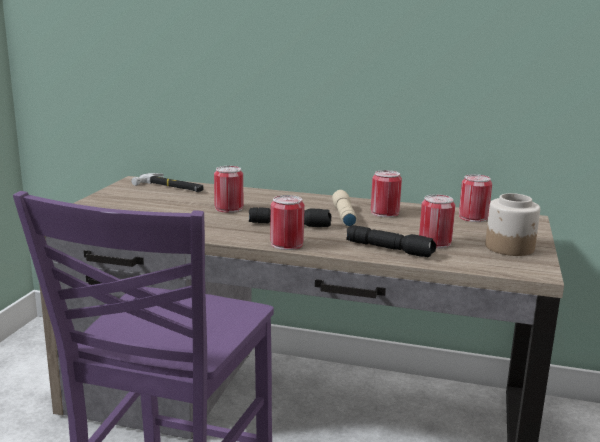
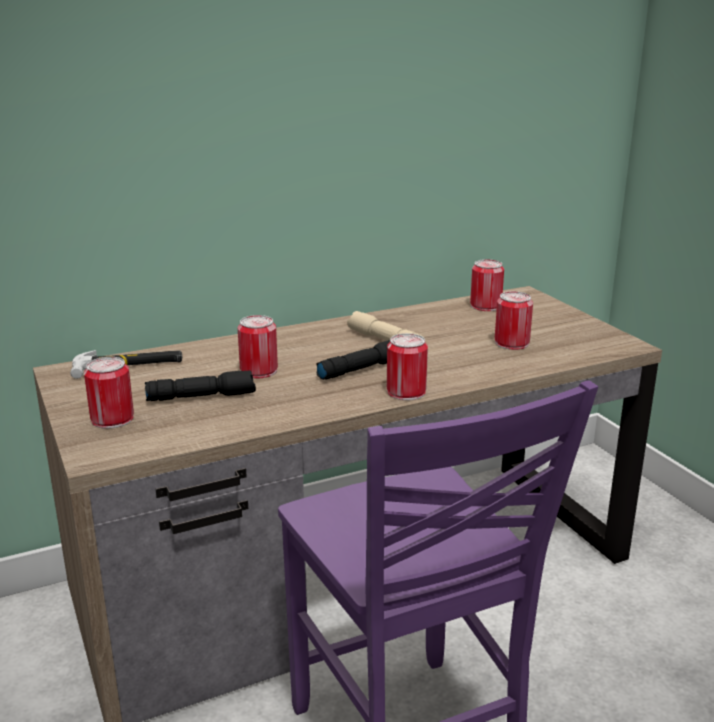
camera: 40 degrees left, 5 degrees up
(384, 213) = (410, 325): can -> can (112, 419)
(390, 249) = (495, 363): black flashlight -> black flashlight (202, 396)
(510, 247) = (568, 328): jar -> none

